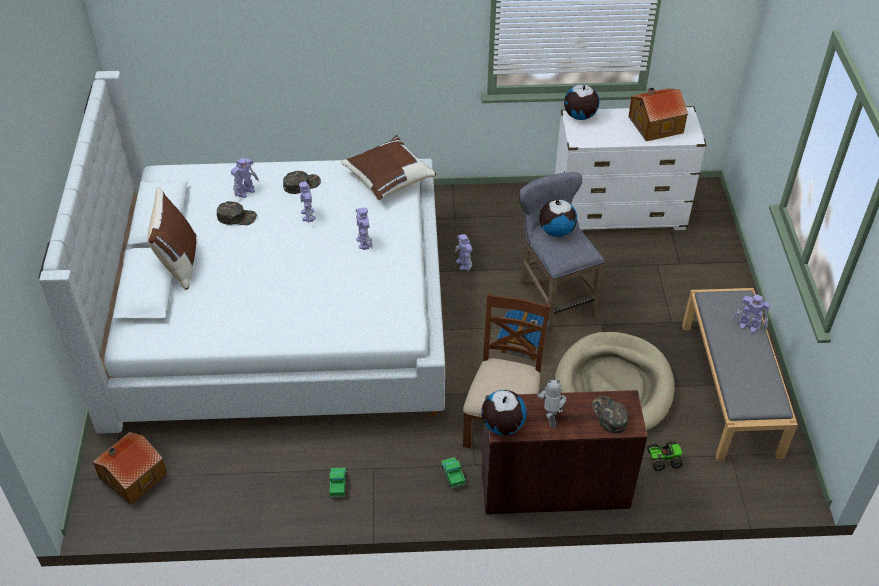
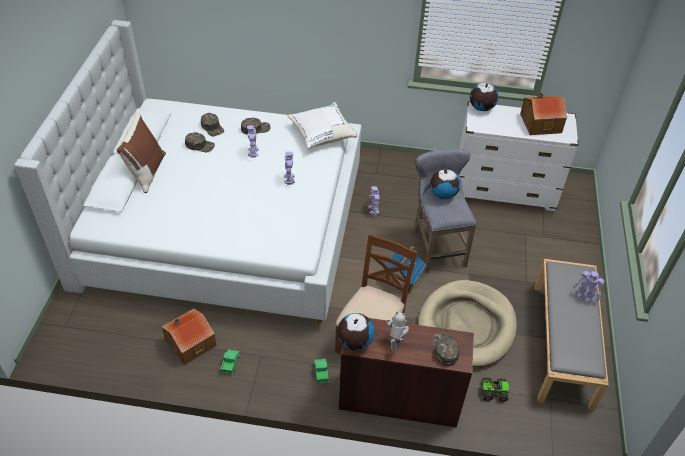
camera: 10 degrees right, 0 degrees up
(131, 476) = (79, 328): toy house -> toy house (189, 342)
(246, 191) = (212, 127): toy robot -> green cap
(388, 179) = (321, 134): brown pillow -> white pillow

